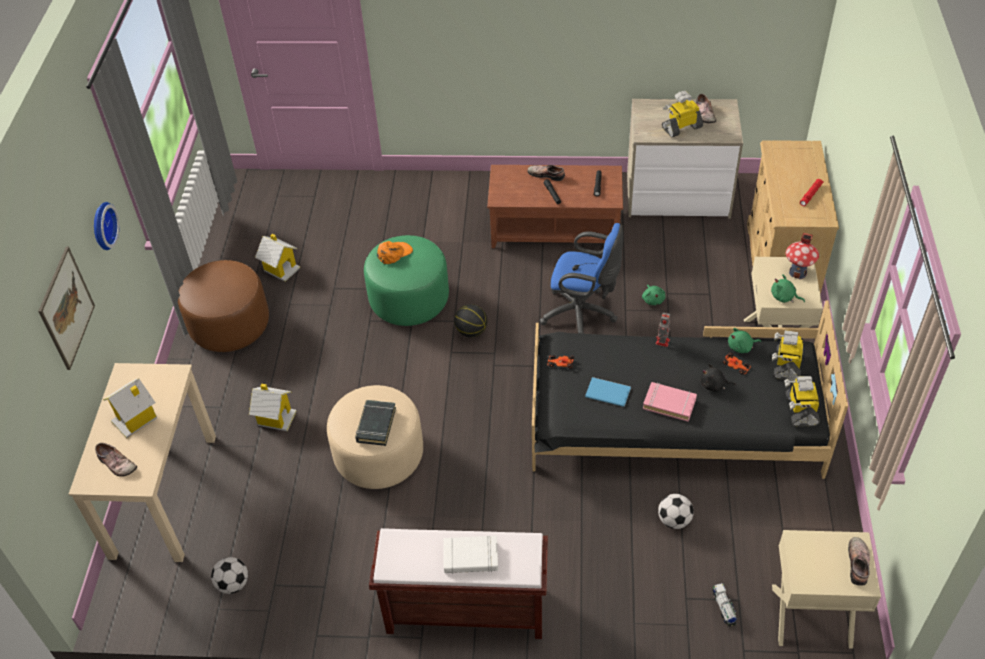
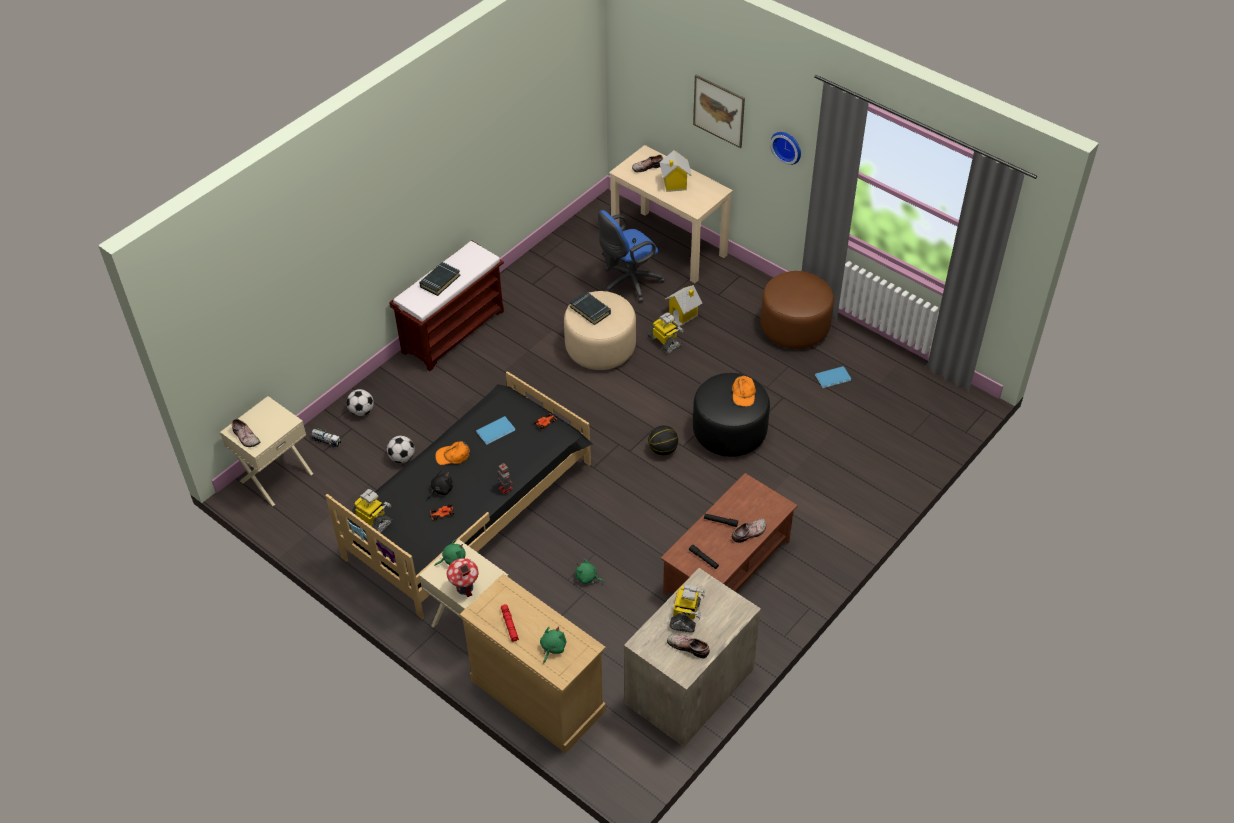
camera: 125 degrees right, 0 degrees up
(233, 584) = (574, 250): football -> football (361, 411)
(281, 268) = (834, 378): toy house -> blue book
(409, 300) = (729, 432): green ottoman -> black ottoman
(470, 557) = (440, 281): white book -> black book
(582, 314) = (616, 523): blue office chair -> blue office chair (628, 283)
(669, 404) = (453, 456): pink book -> orange cap
(741, 347) = (454, 529): green plush toy -> green plush toy (552, 648)
(786, 365) = (412, 542): toy robot -> toy robot (665, 342)

